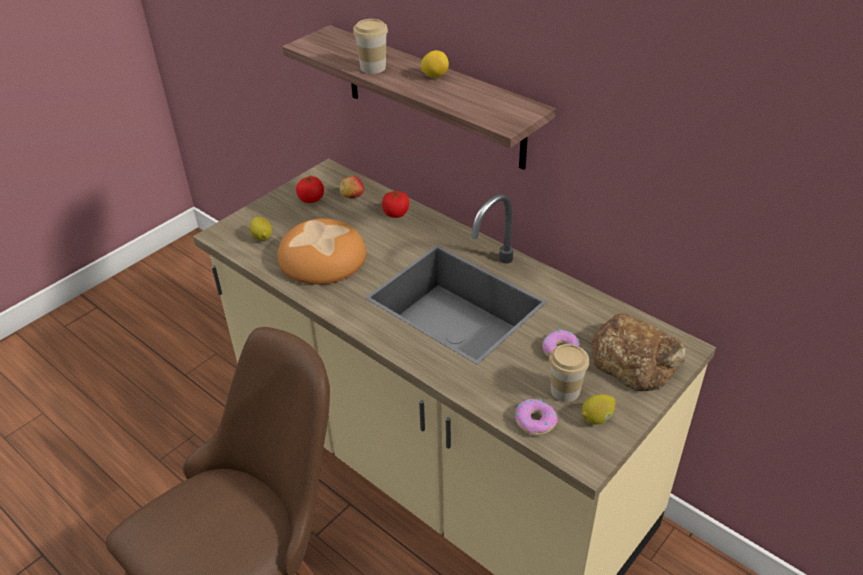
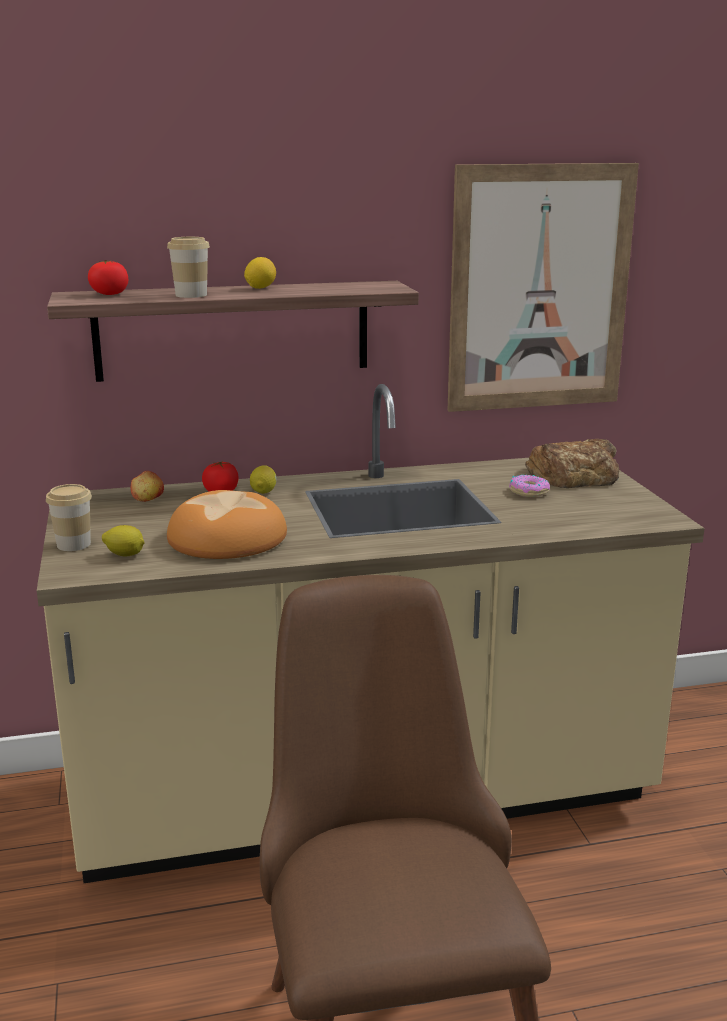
camera: 55 degrees left, 20 degrees down
(311, 199) = (109, 517): tomato -> tomato (109, 294)
(535, 421) = (602, 523): donut -> none
(565, 391) = (579, 504): cup -> cup (73, 544)
(597, 418) = (625, 504): lemon -> lemon (264, 491)
(689, 170) = (539, 289): none -> picture

